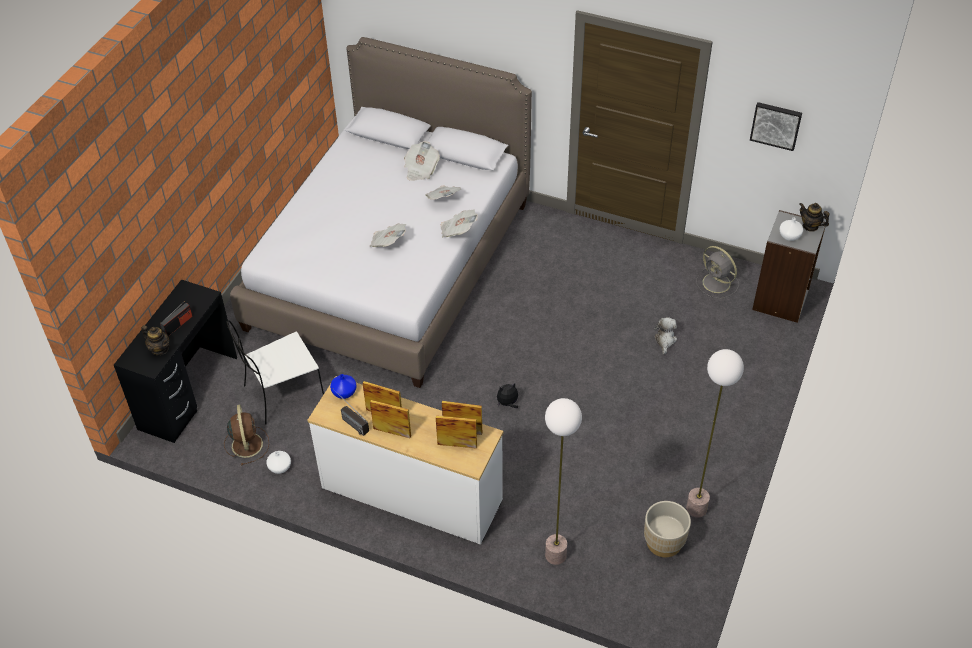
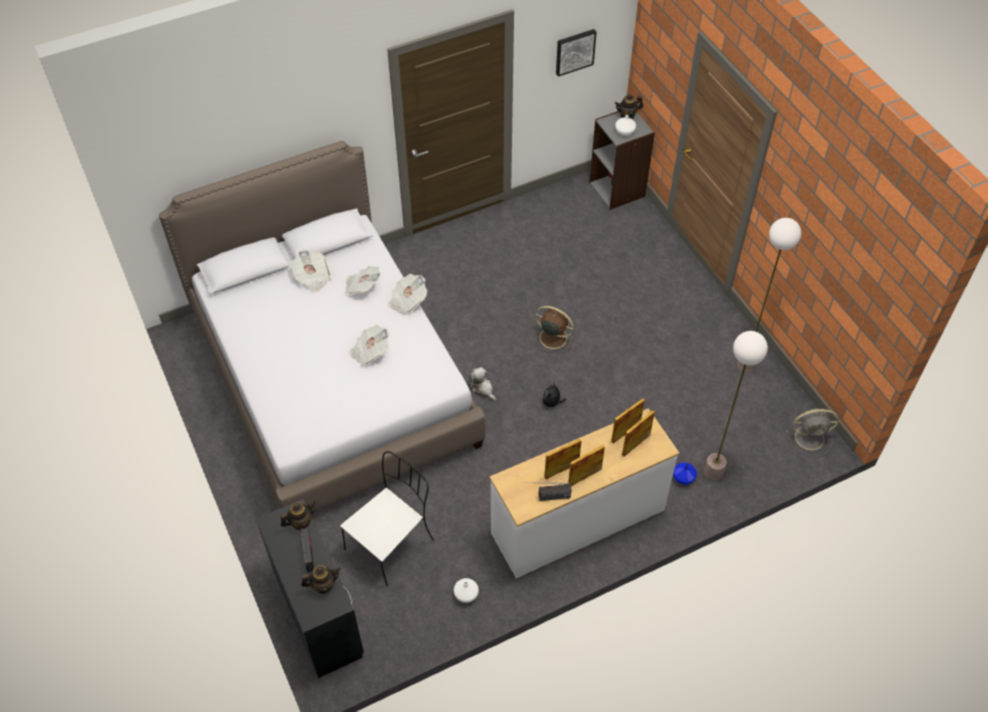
camera: 50 degrees left, 5 degrees up
(200, 303) = (300, 522): none -> teapot
(247, 443) = (418, 602): brown fan -> brown fan (552, 337)
(282, 394) = (391, 543): white chair -> white chair turned 150 degrees counterclockwise
(345, 392) = (513, 481): blue vase -> blue vase (683, 477)
(663, 542) = (757, 403): beige planter -> none
(665, 340) = (588, 274): plush toy -> plush toy (482, 389)
(717, 283) = (568, 209): grey fan -> grey fan (811, 437)

